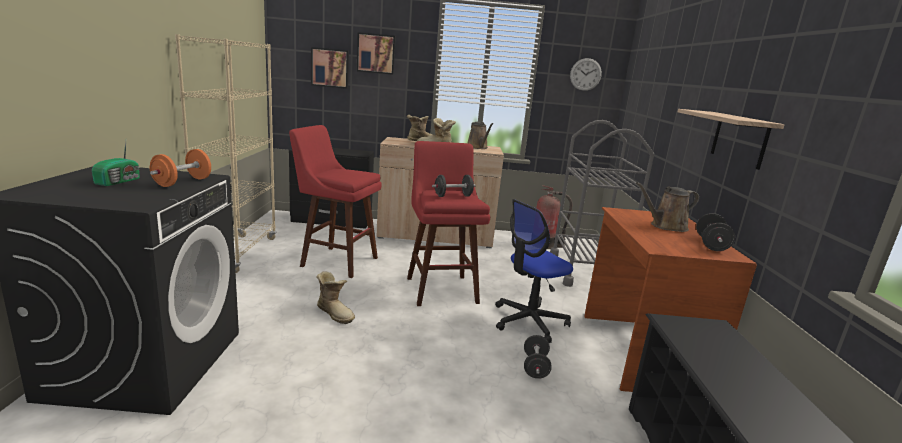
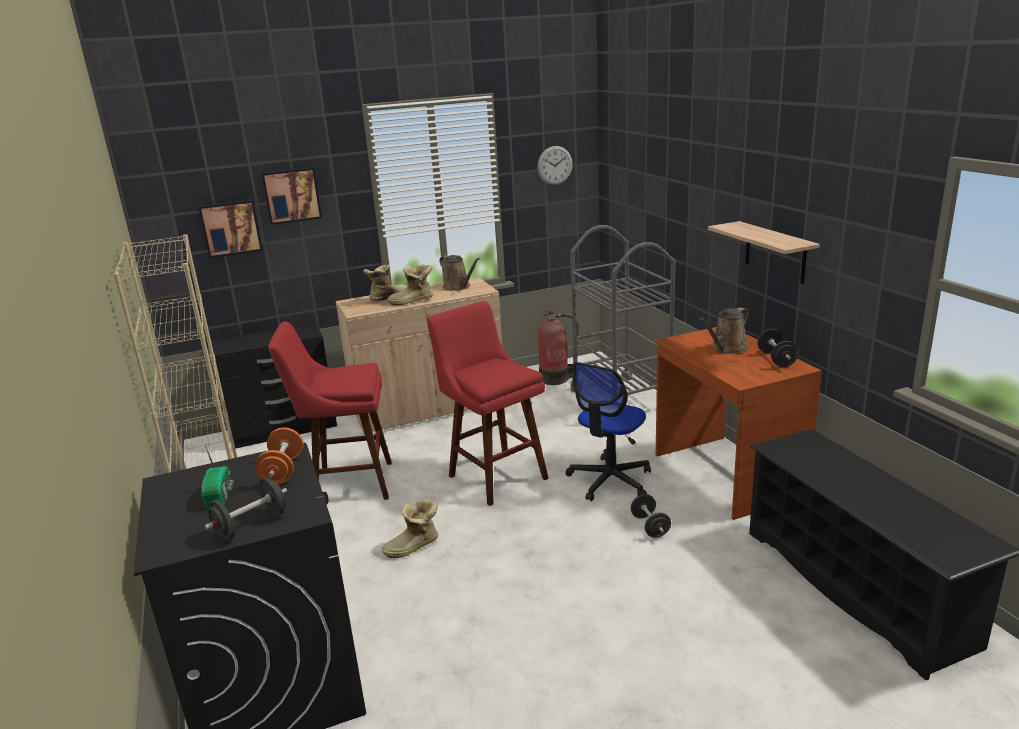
camera: 20 degrees left, 5 degrees up
(335, 313) = (414, 547): boot -> boot turned 135 degrees clockwise
(453, 196) = (497, 372): black dumbbell -> black dumbbell (251, 525)

